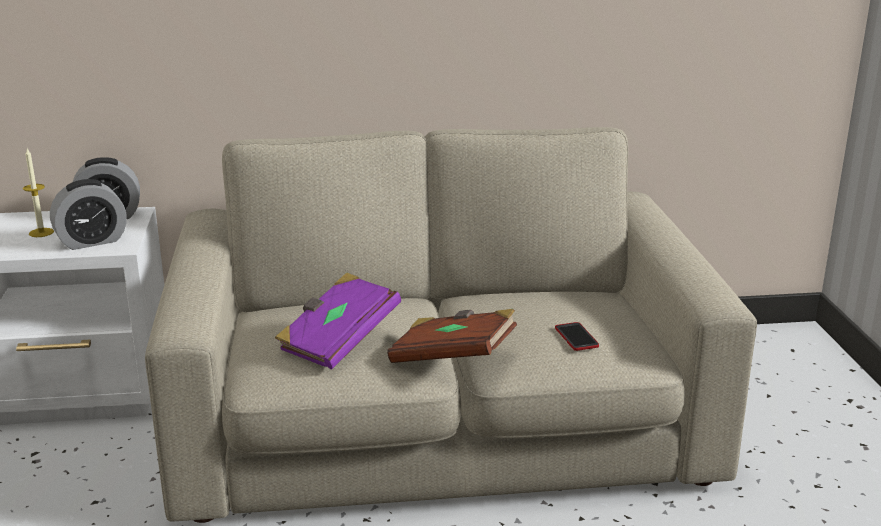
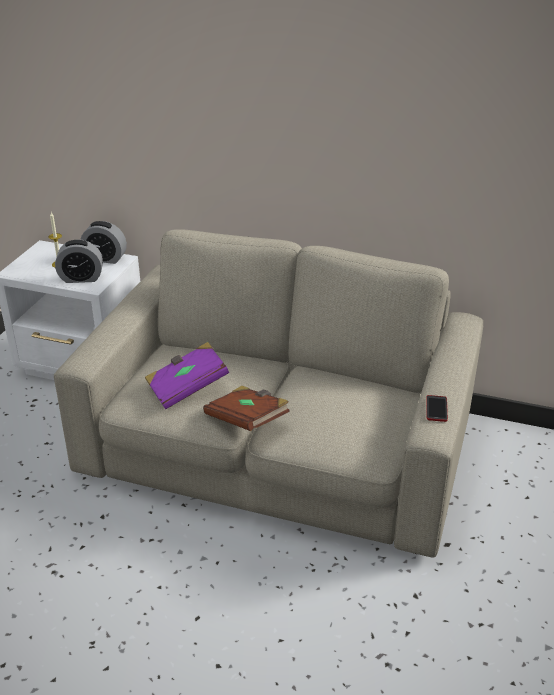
camera: 25 degrees right, 10 degrees up
(576, 337) = (338, 428): phone -> phone (436, 409)

